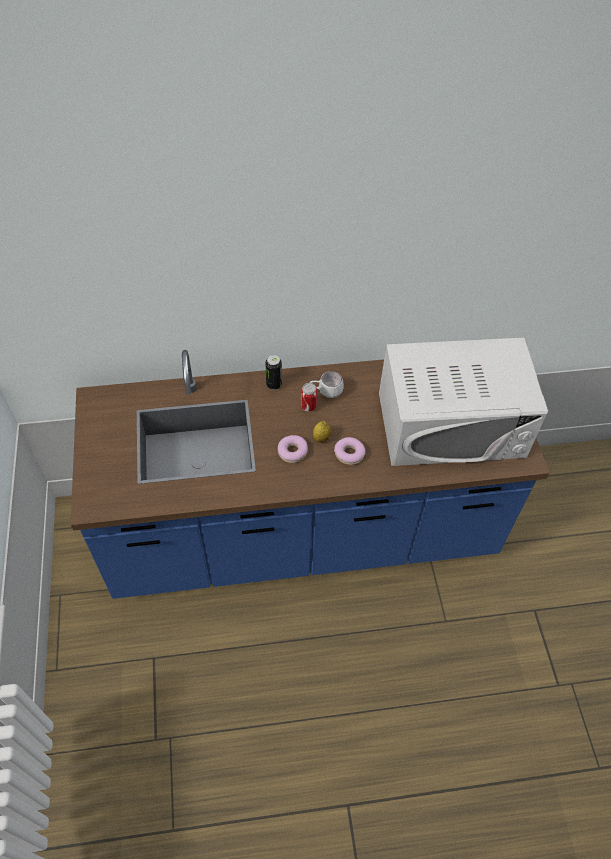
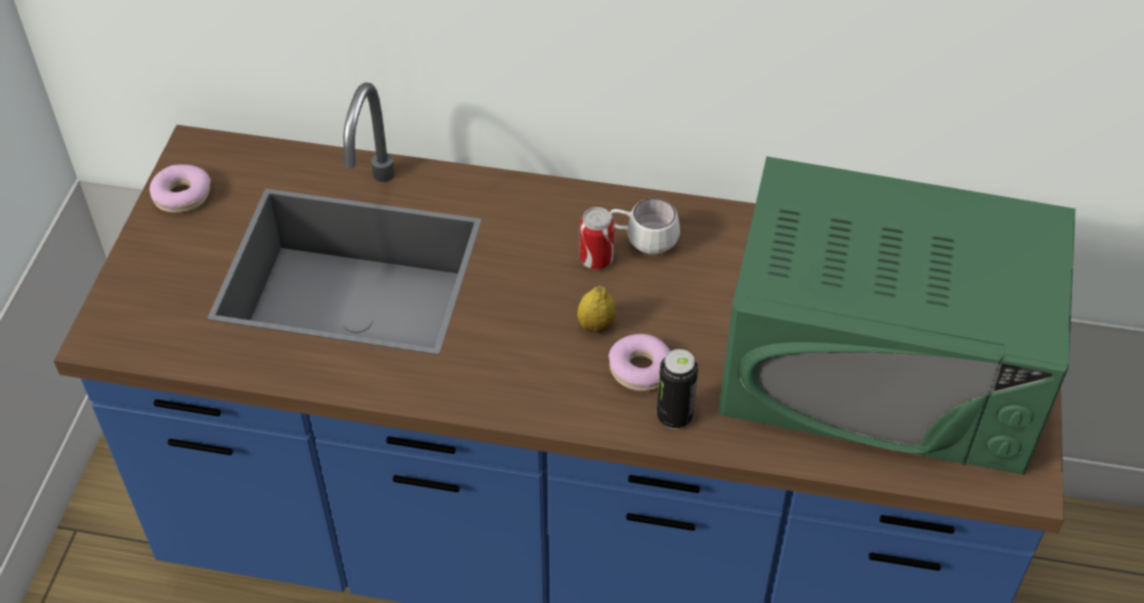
camera: 20 degrees right, 5 degrees down
(274, 385) = (545, 204): can -> can (674, 416)
(292, 451) = (527, 336): donut -> donut (182, 195)
(451, 424) = (881, 366): white microwave -> green microwave

